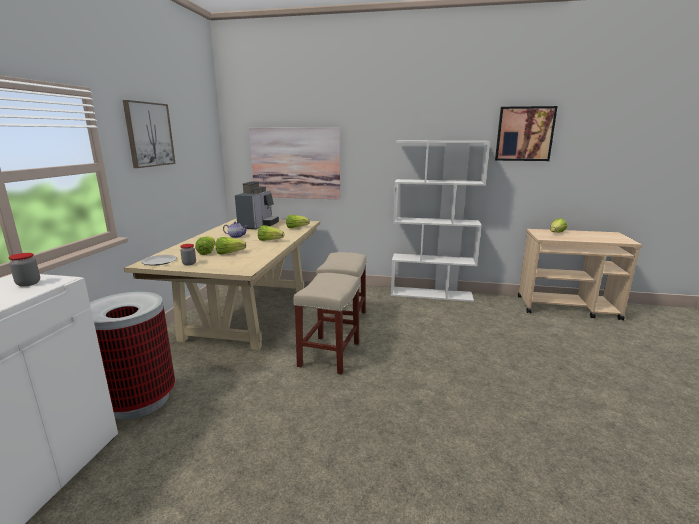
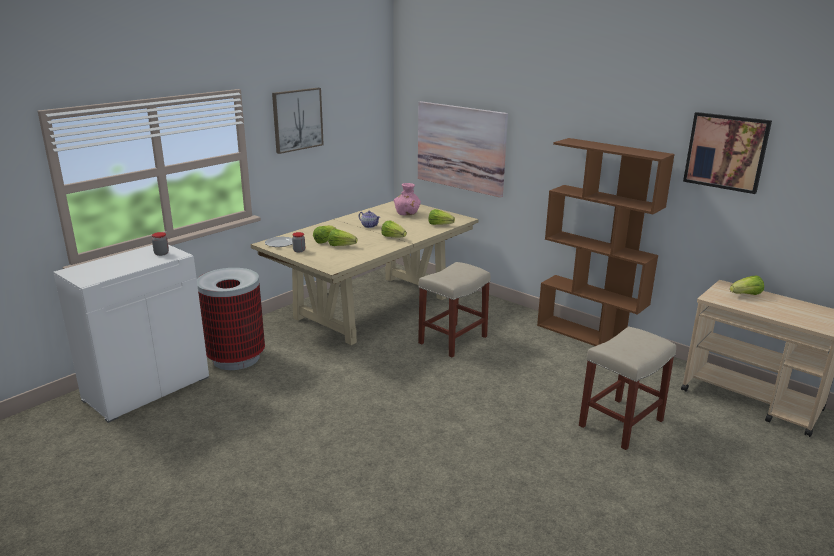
camera: 30 degrees right, 5 degrees up
(258, 225) = (407, 214): coffee machine -> pink vase
(329, 355) = (406, 368): beige stool -> beige stool (620, 424)
(431, 294) = (589, 336): white bookcase -> brown bookcase

